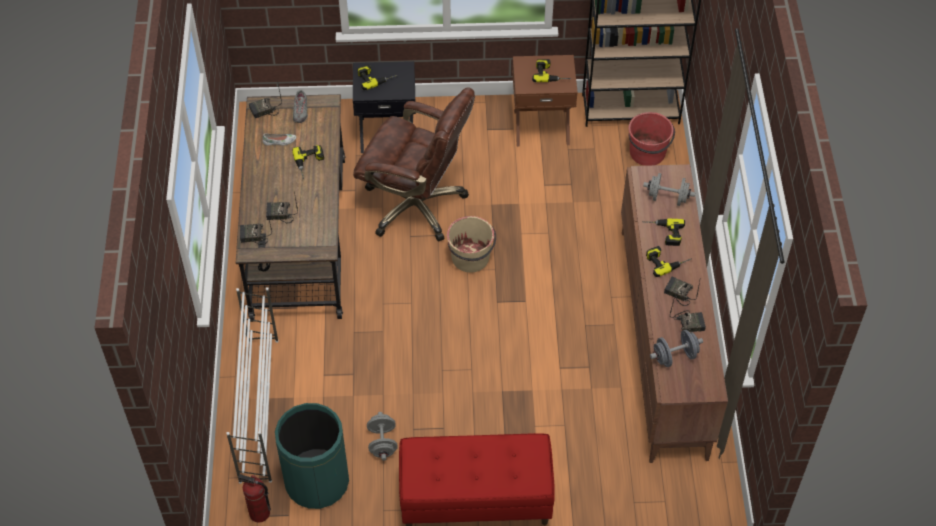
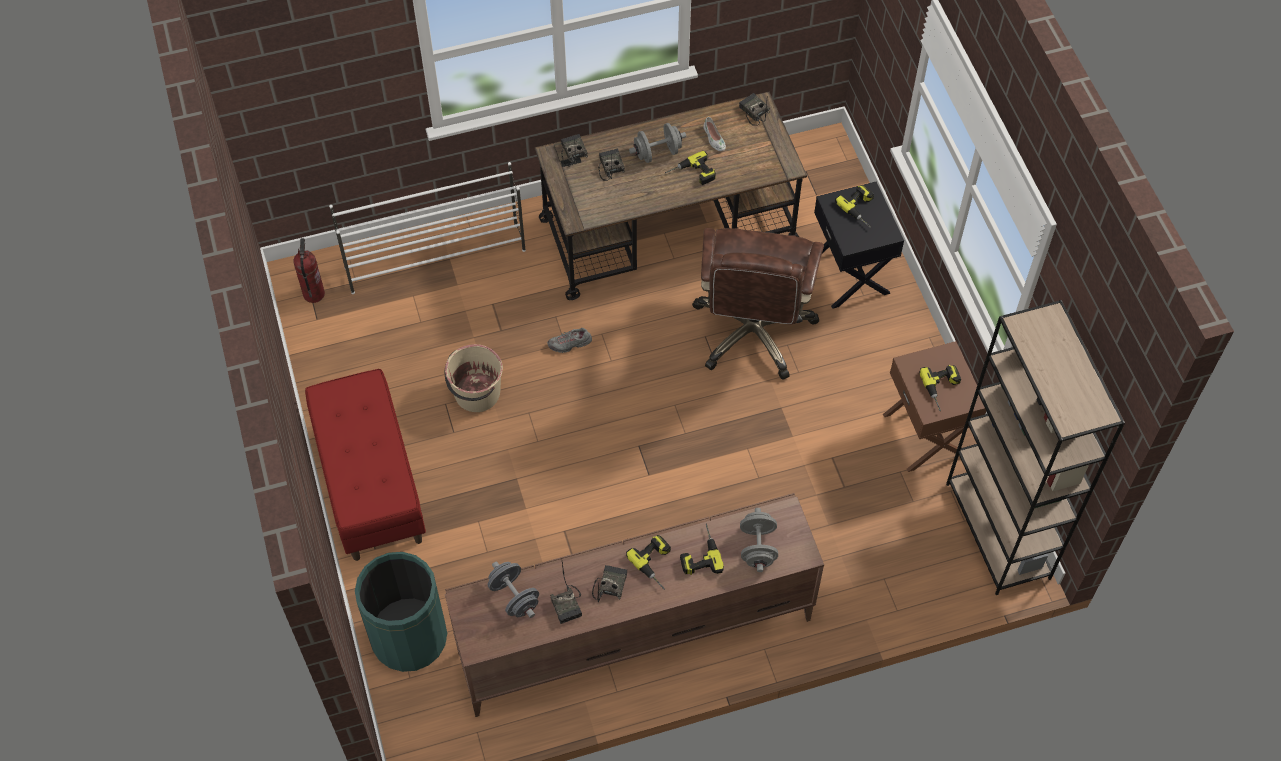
camera: 75 degrees right, 5 degrees up
(300, 111) = (765, 145): grey shoe -> grey shoe (570, 344)
(317, 482) = (360, 333): green trash can -> green trash can (409, 637)
(382, 443) = (421, 379): grey dumbbell -> grey dumbbell (657, 153)
(471, 258) = (693, 404): beige bucket -> beige bucket (476, 394)
(647, 153) = (928, 565): red bucket -> none

